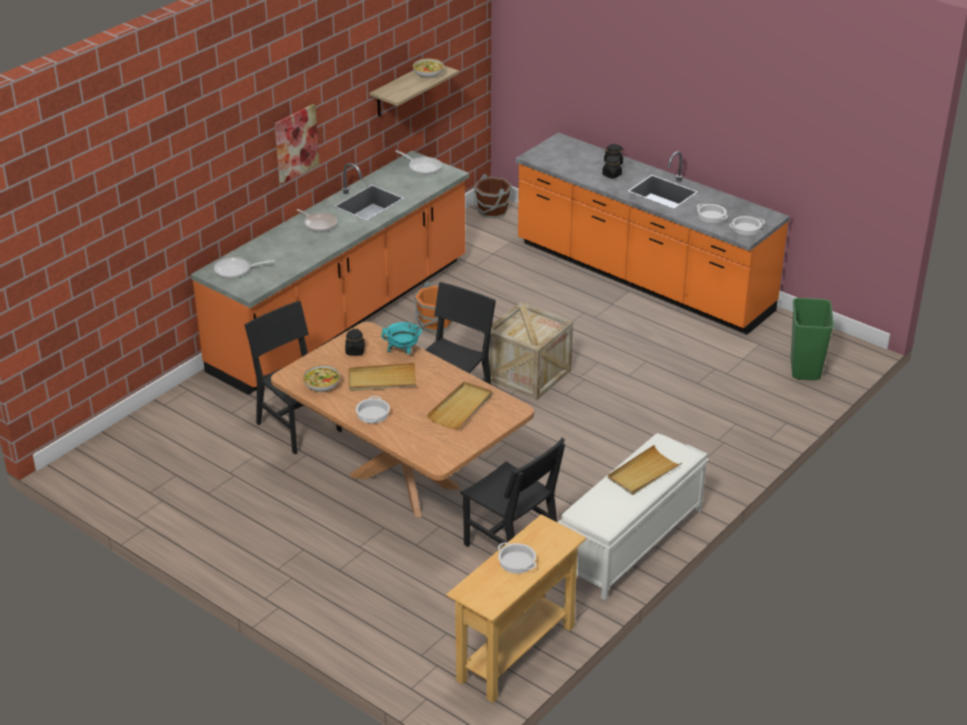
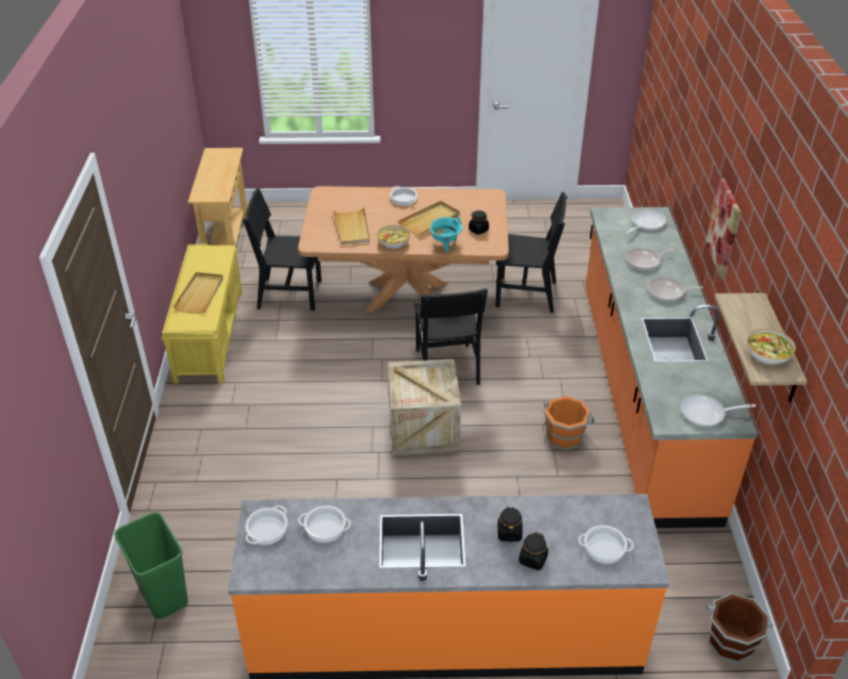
camera: 140 degrees right, 5 degrees up
(293, 248) = (644, 261): none -> frying pan
(322, 385) = (463, 200): bowl -> bowl (393, 242)
(517, 562) = (217, 174): cooking pot -> cooking pot (604, 548)
(630, 543) = (210, 334): white bench -> yellow bench

